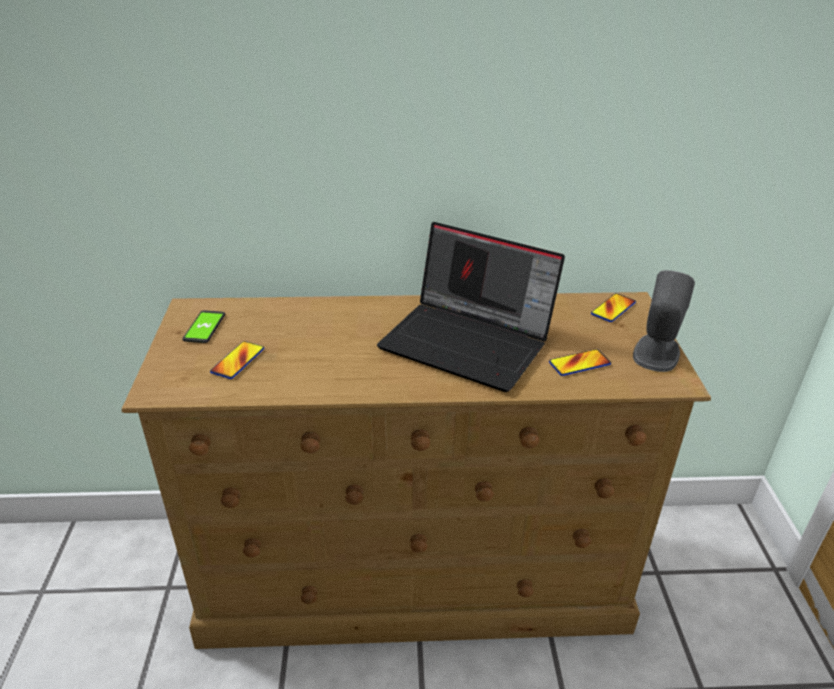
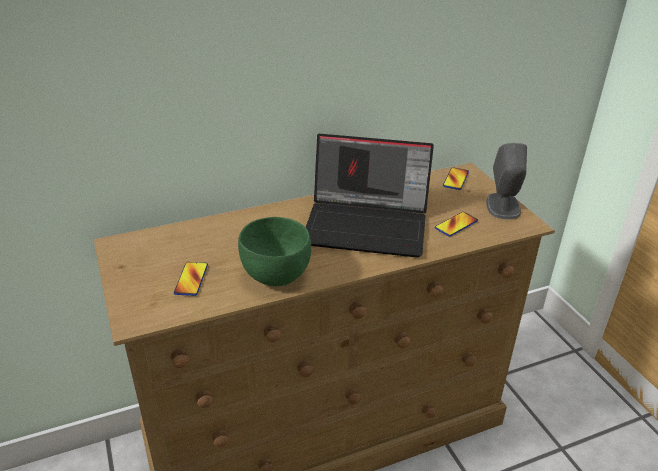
camera: 20 degrees left, 0 degrees up
(204, 327) = (142, 258): phone -> none
(328, 378) = (276, 276): none -> green bowl

